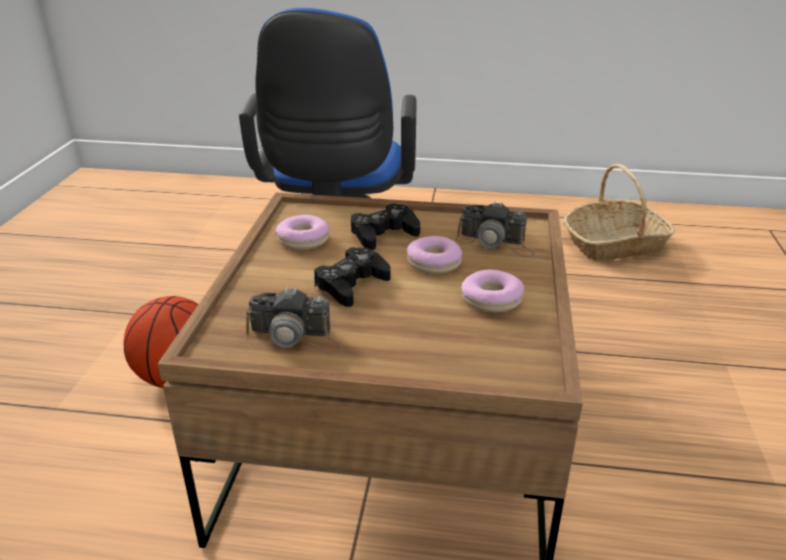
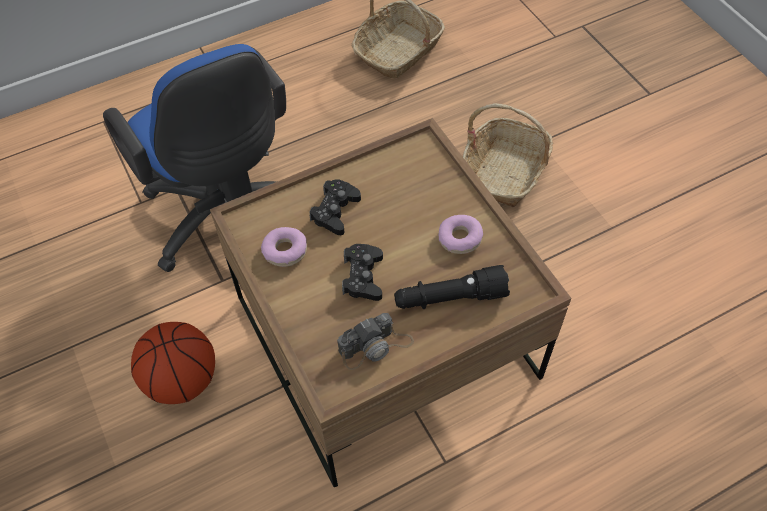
camera: 35 degrees left, 25 degrees up
(424, 338) = (449, 298): none -> black flashlight
(434, 263) = (395, 223): donut -> none
(496, 243) = (418, 177): camera -> none
(660, 370) = (504, 171): none -> basket

